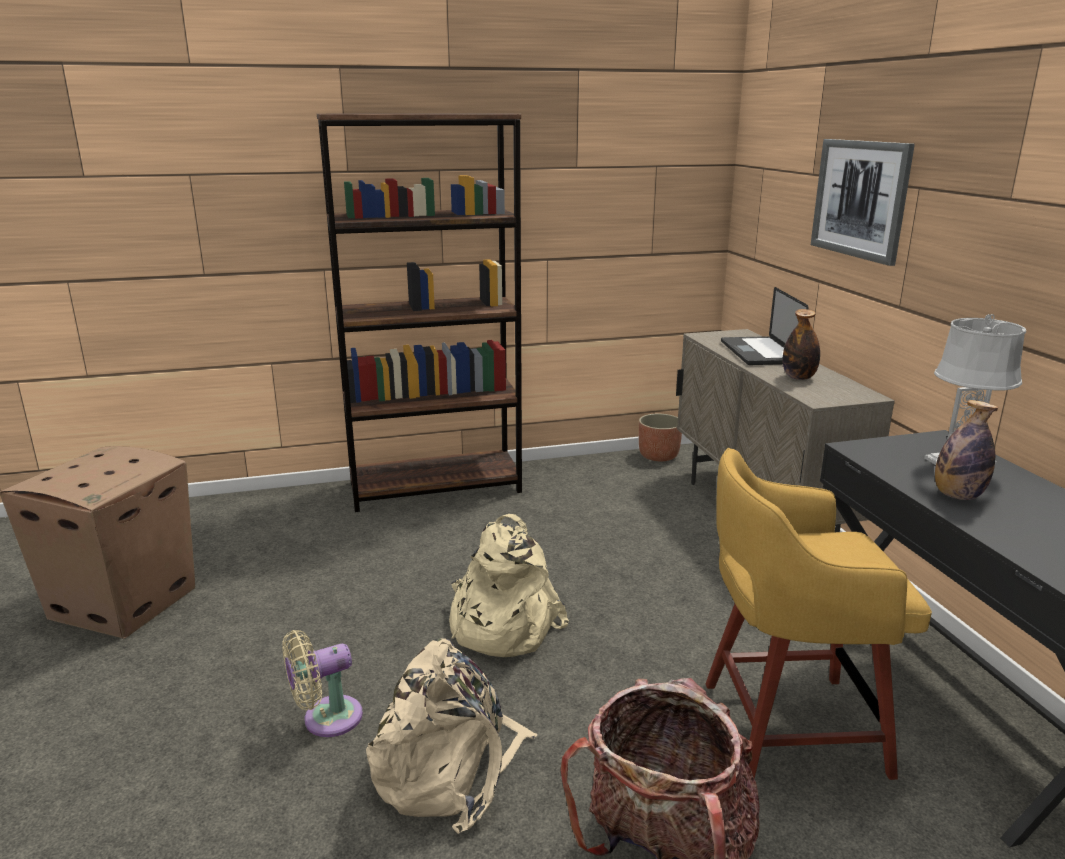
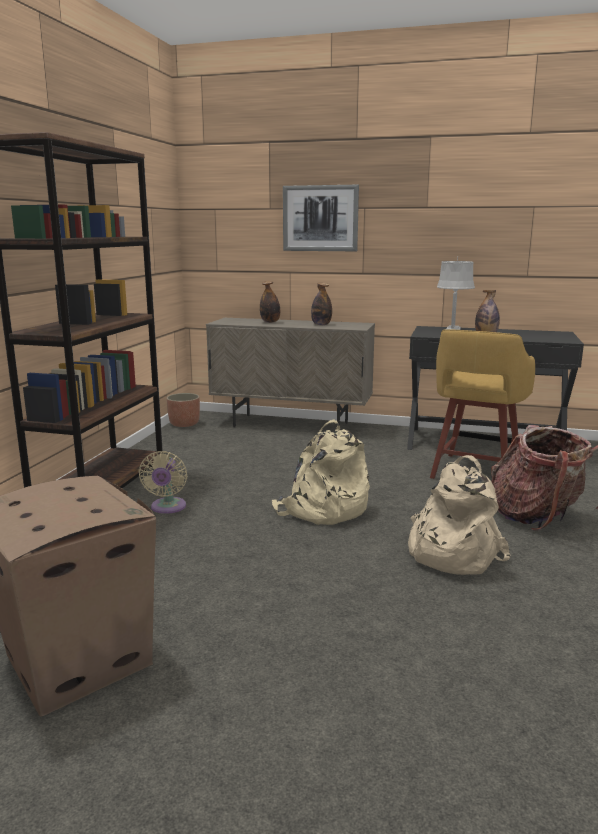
camera: 60 degrees left, 5 degrees down
(326, 719) = (370, 583): beige fan -> beige fan (167, 508)
(759, 352) = (270, 322): laptop -> bottle

